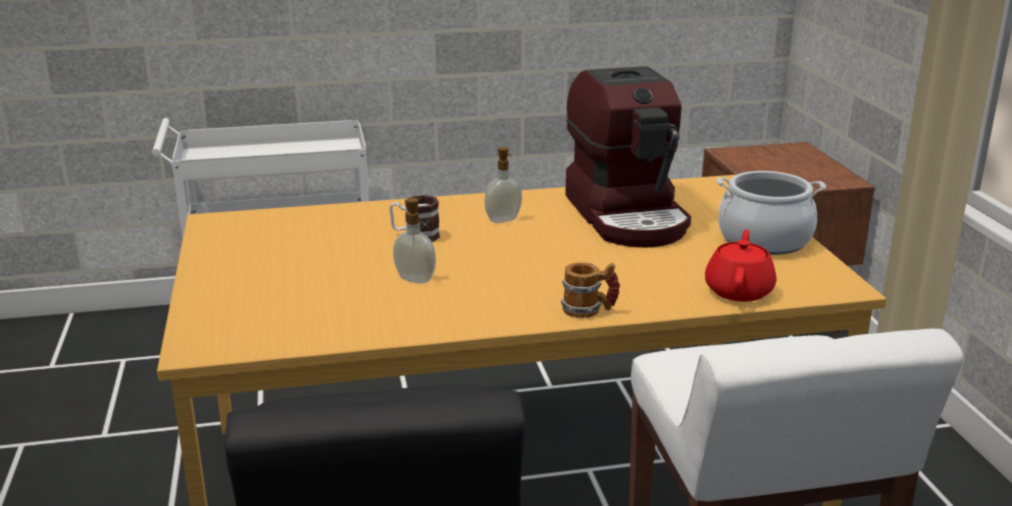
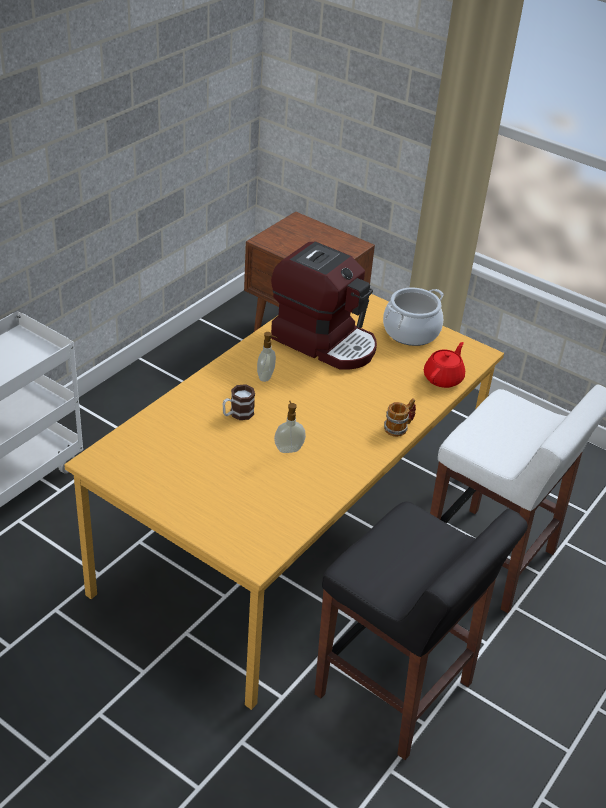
camera: 45 degrees left, 15 degrees up
(739, 290) = (443, 378): red teapot -> red teapot turned 60 degrees clockwise

